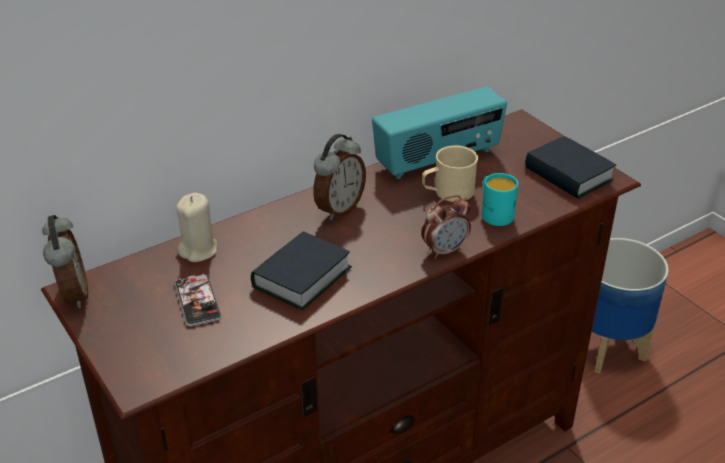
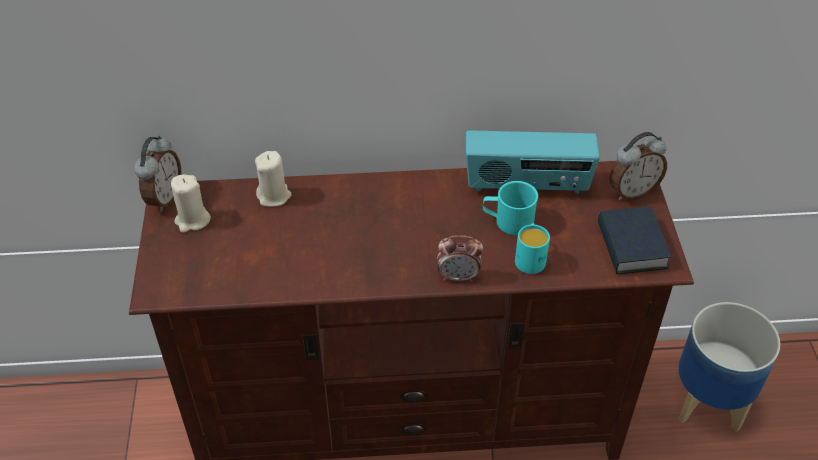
camera: 30 degrees right, 10 degrees up
(124, 303) = (192, 220): none -> beige candle
(198, 301) = (241, 241): phone -> none
(301, 277) = (329, 253): book -> none
(338, 208) = (406, 201): alarm clock -> alarm clock (632, 191)
(447, 192) = (508, 221): beige mug -> turquoise mug

